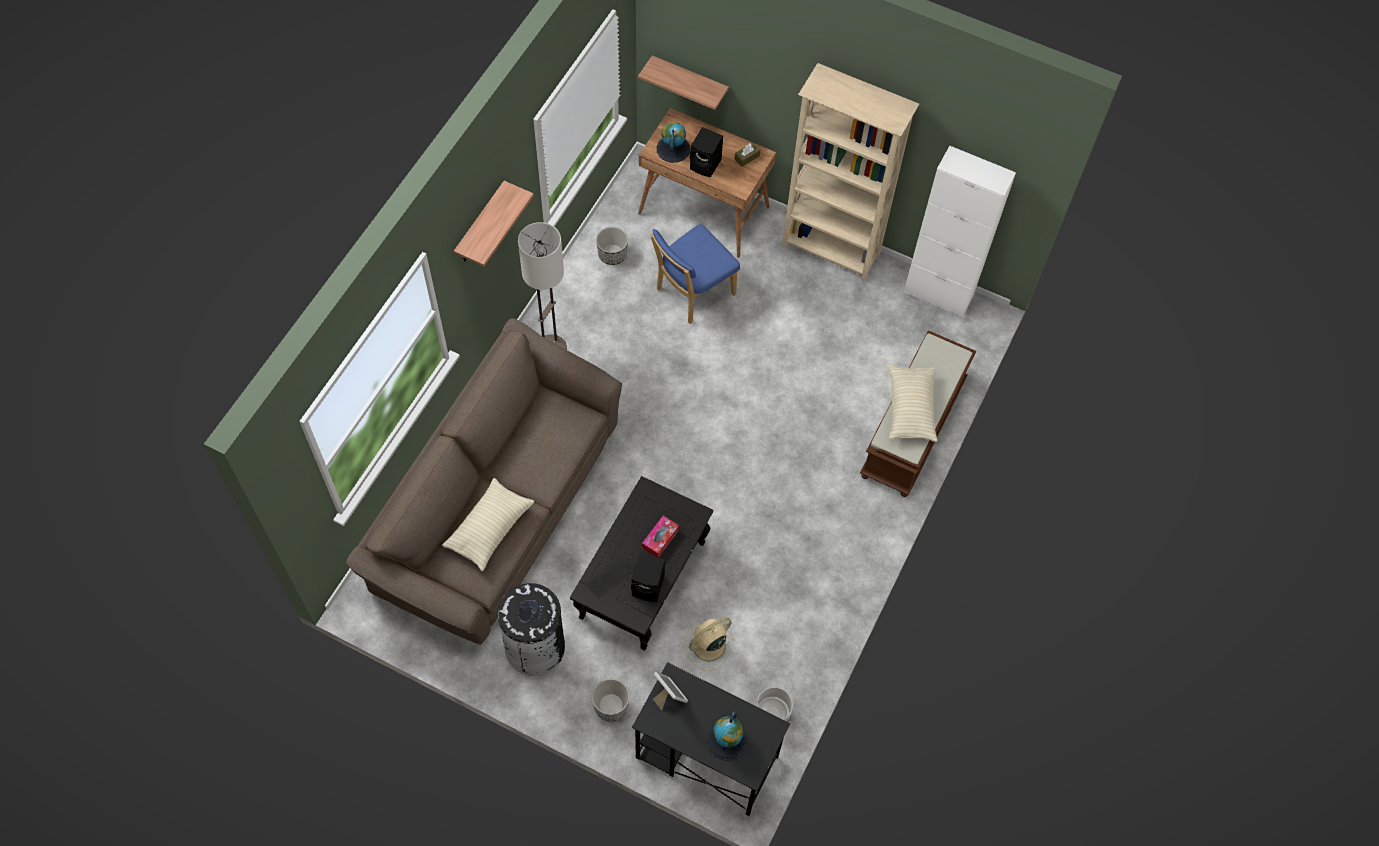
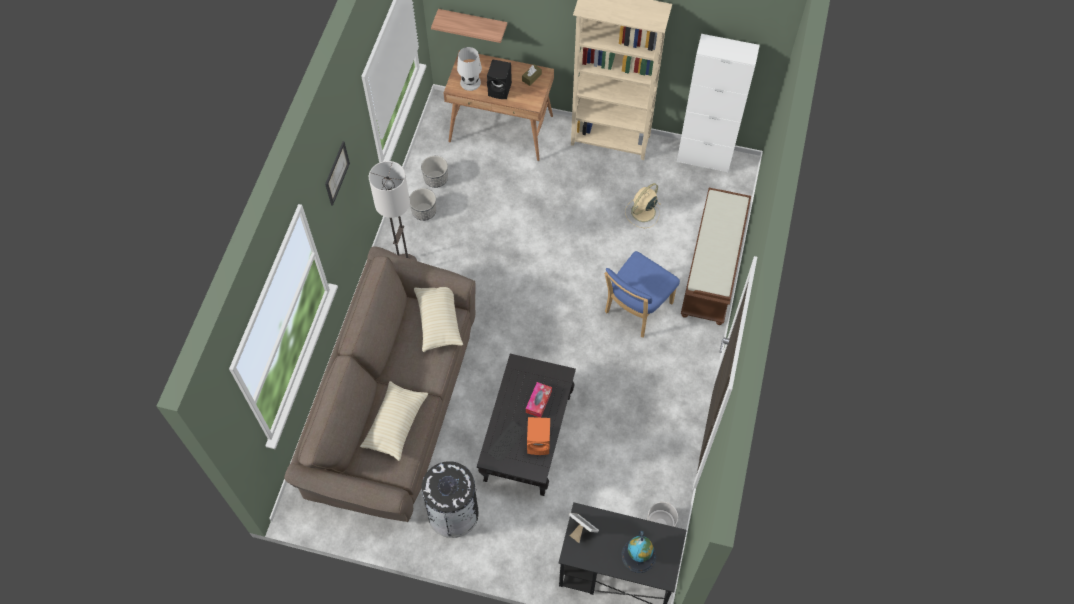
camera: 10 degrees left, 0 degrees up
(480, 225) = (336, 173): shelf -> picture
(611, 706) = (528, 548): planter -> planter (424, 211)
(649, 586) = (539, 443): black speaker -> orange speaker
(673, 149) = (470, 82): globe -> white table lamp
(692, 293) = (508, 197): blue chair -> blue chair (636, 309)
(707, 646) = (594, 481): beige fan -> beige fan (642, 212)
(910, 409) = (712, 253): beige pillow -> beige pillow (438, 321)

